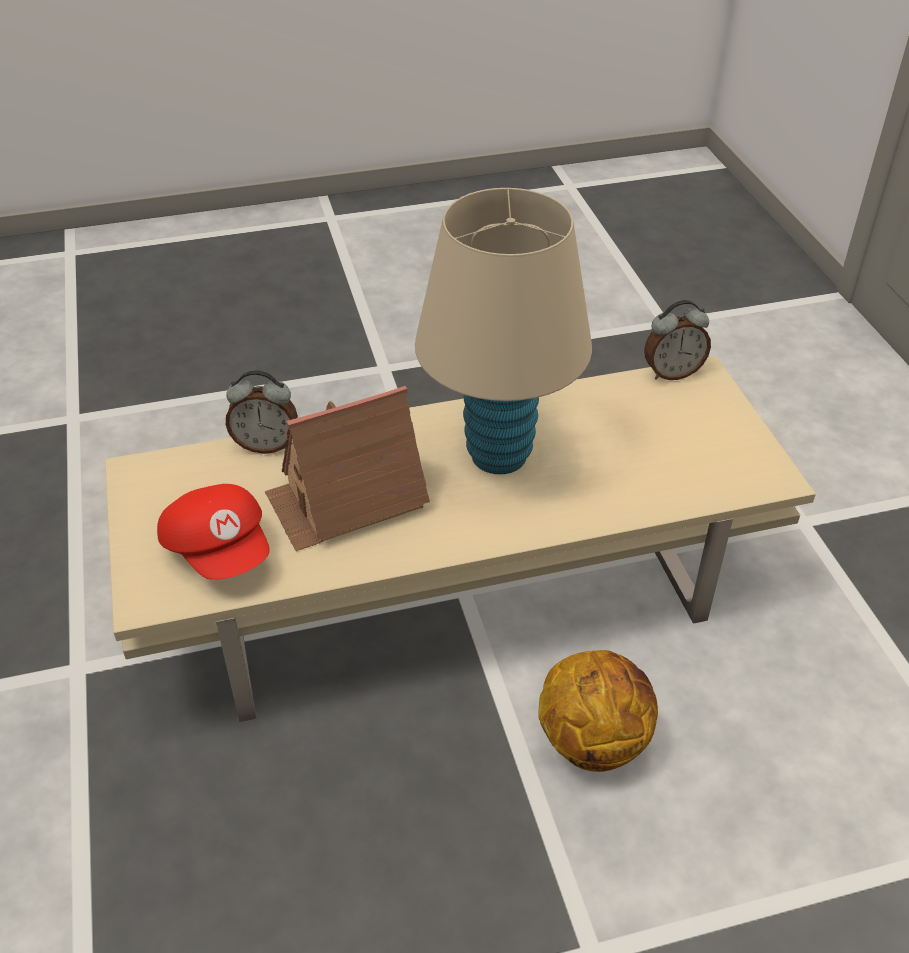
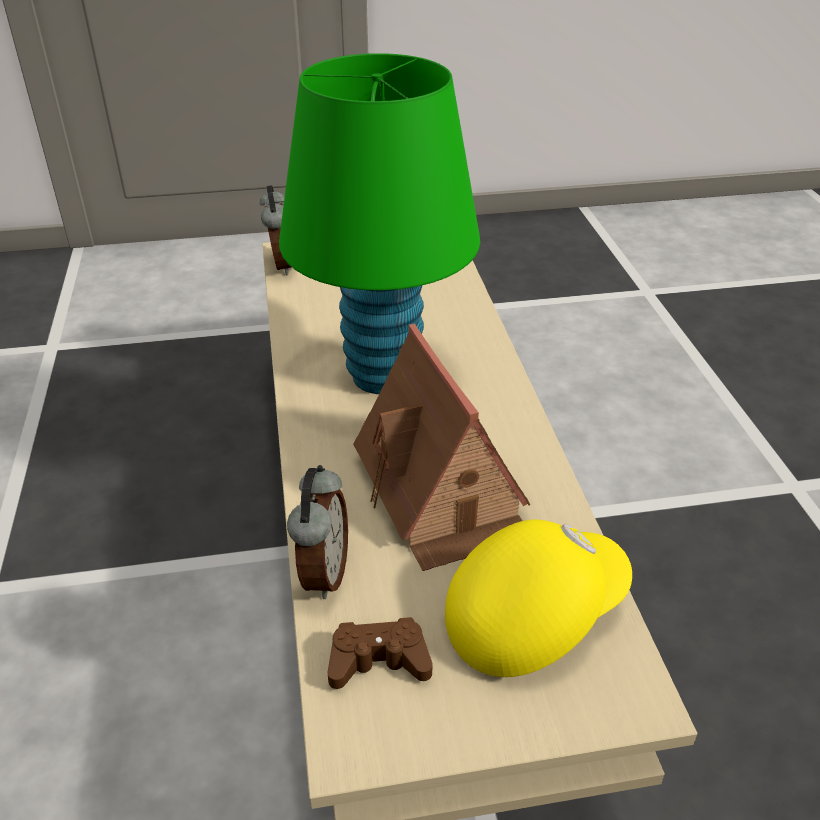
camera: 85 degrees left, 5 degrees down
(190, 477) = (378, 661): none -> brown game controller
(220, 549) = (531, 615): red cap -> yellow cap
(499, 455) = (382, 375): beige table lamp -> green table lamp
(593, 739) = (597, 462): basketball -> none

